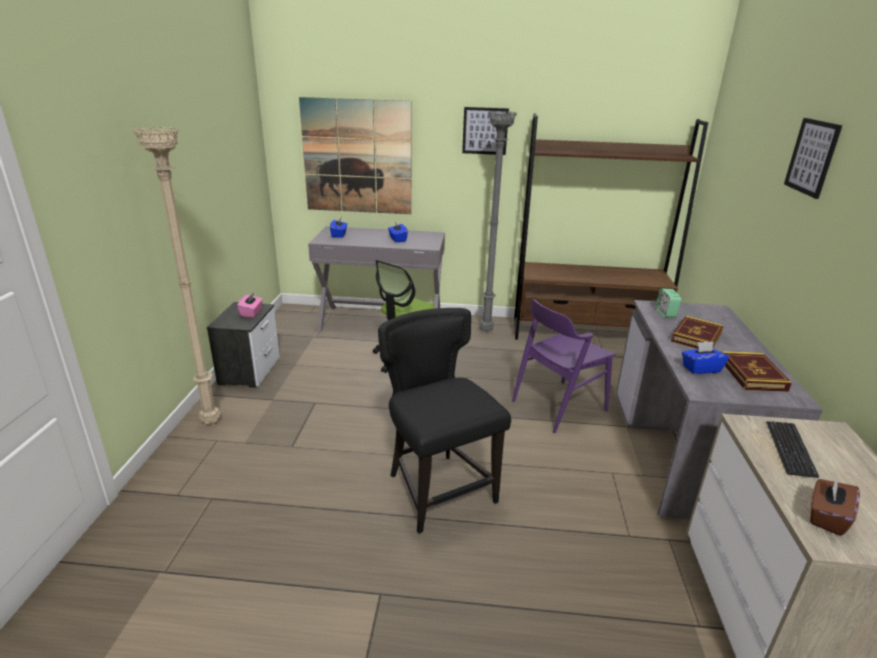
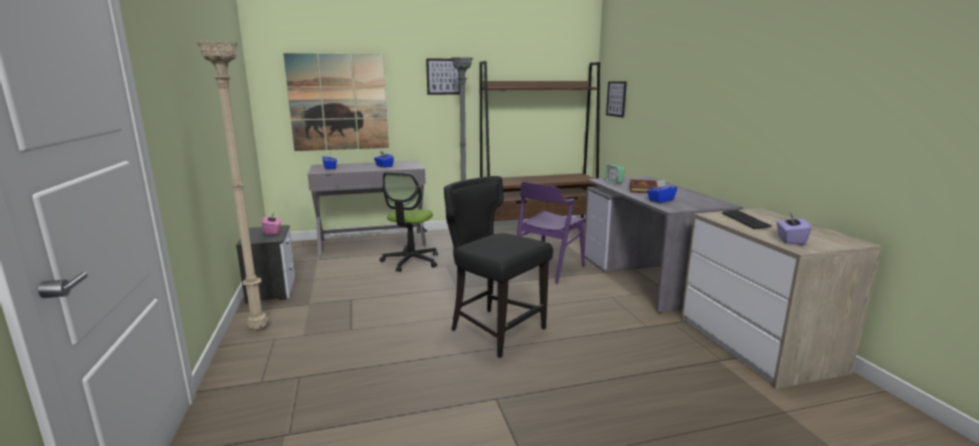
camera: 20 degrees left, 10 degrees down
(752, 374) = (692, 199): book -> none
(812, 157) = (688, 60): picture -> picture (616, 99)
(826, 517) = (790, 240): brown tissue box -> purple tissue box

